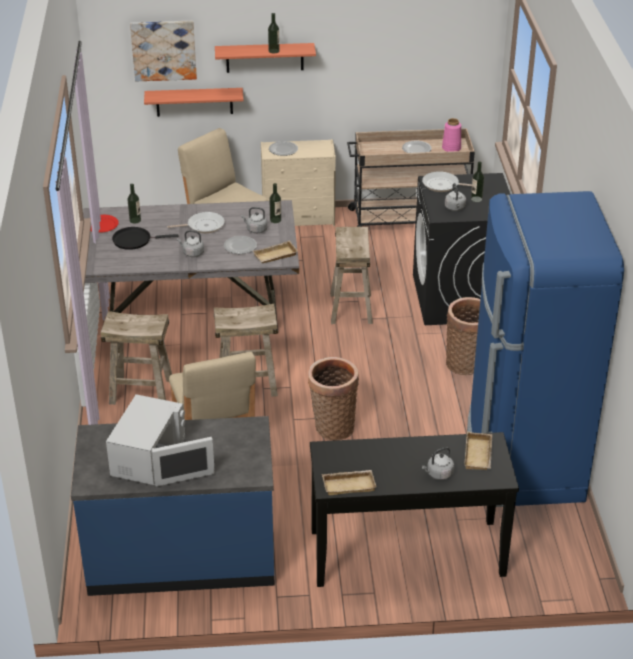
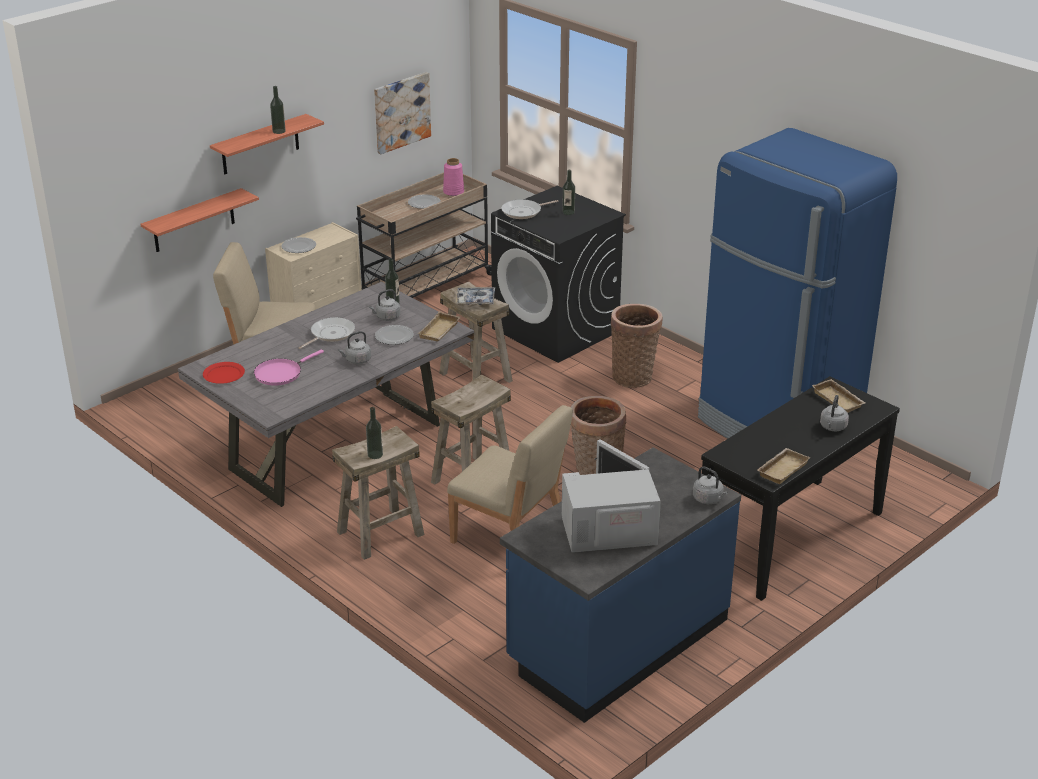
camera: 40 degrees left, 5 degrees down
(134, 240) = (280, 373): black frying pan -> pink frying pan
(135, 220) = (252, 357): bottle -> bottle (375, 454)
(150, 459) = (610, 529): white microwave -> white microwave turned 75 degrees counterclockwise
(163, 50) = (157, 165): picture -> picture (401, 112)
(352, 244) = (475, 300): none -> tray
(455, 208) = (562, 225): grey kettle -> grey kettle (709, 499)

